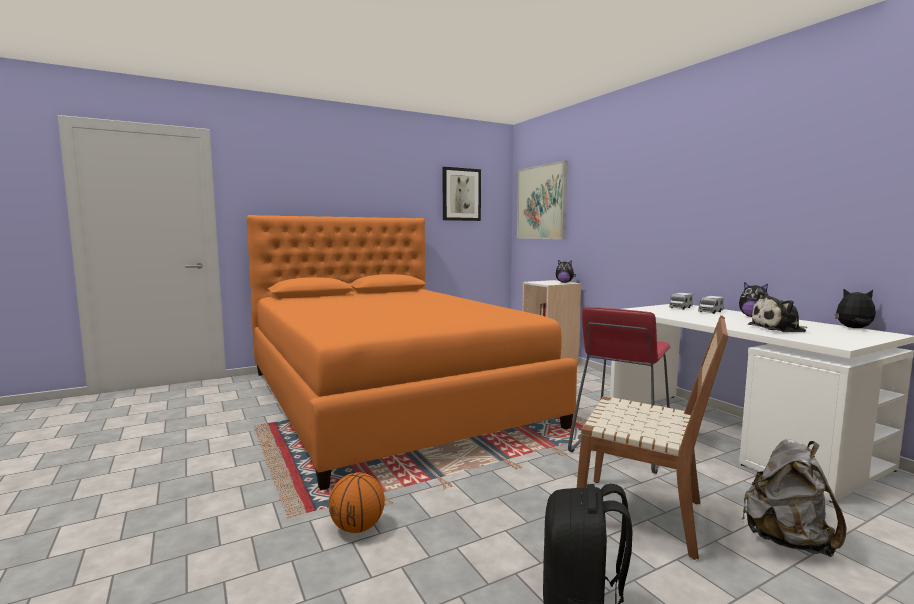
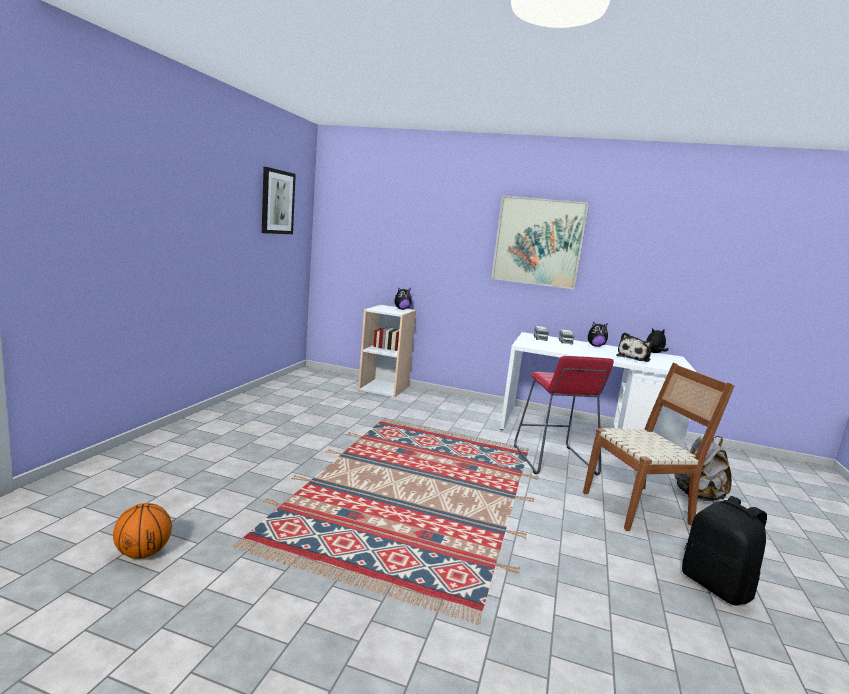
camera: 45 degrees left, 5 degrees up
(357, 528) = (536, 601): basketball -> basketball (143, 553)
(389, 396) = (313, 461): orange bed -> none
(541, 202) = (362, 221): picture -> picture (538, 242)

